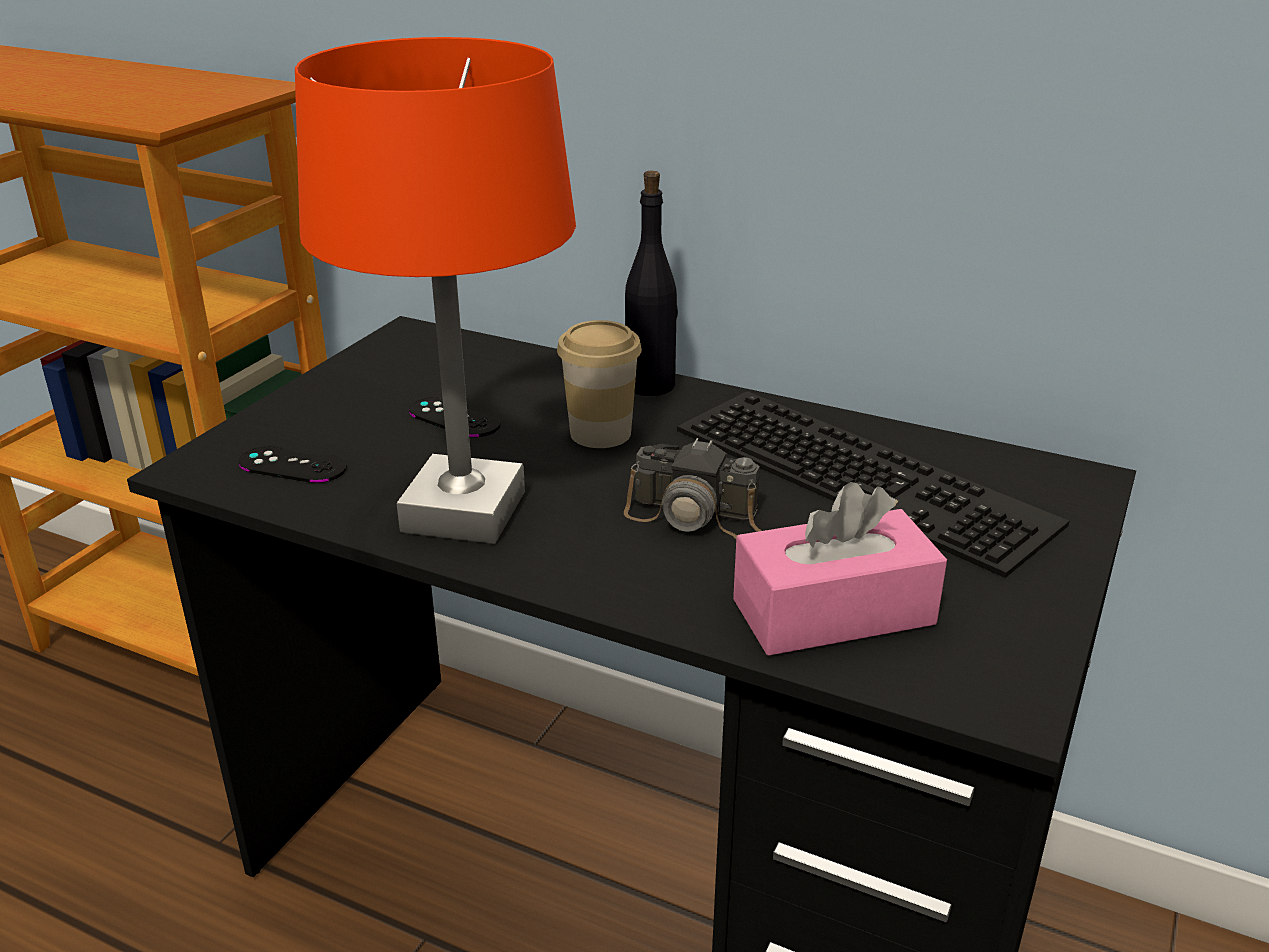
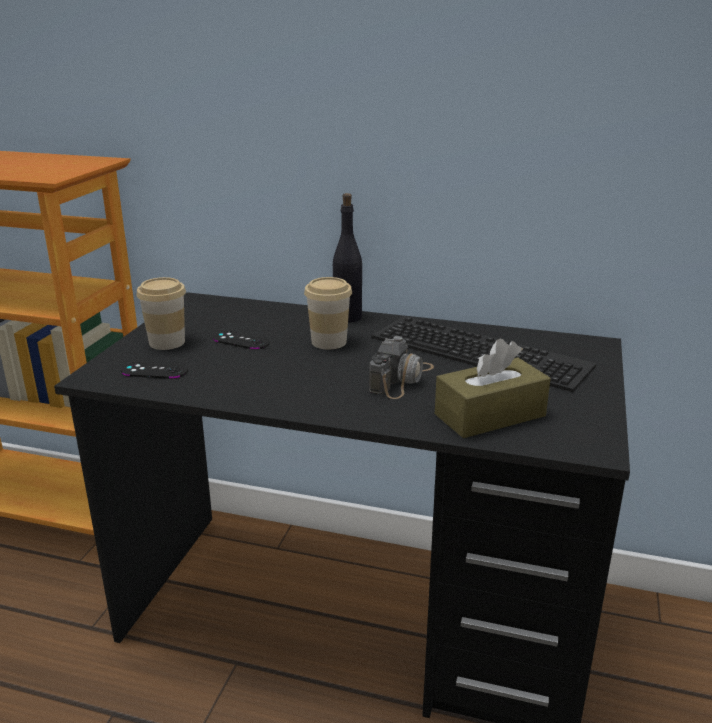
camera: 10 degrees left, 5 degrees down
(332, 411) = (167, 342): none -> cup
(464, 513) = (266, 386): orange table lamp -> none
(701, 519) = (402, 378): camera -> camera turned 75 degrees counterclockwise
(833, 612) = (490, 415): pink tissue box -> brown tissue box

